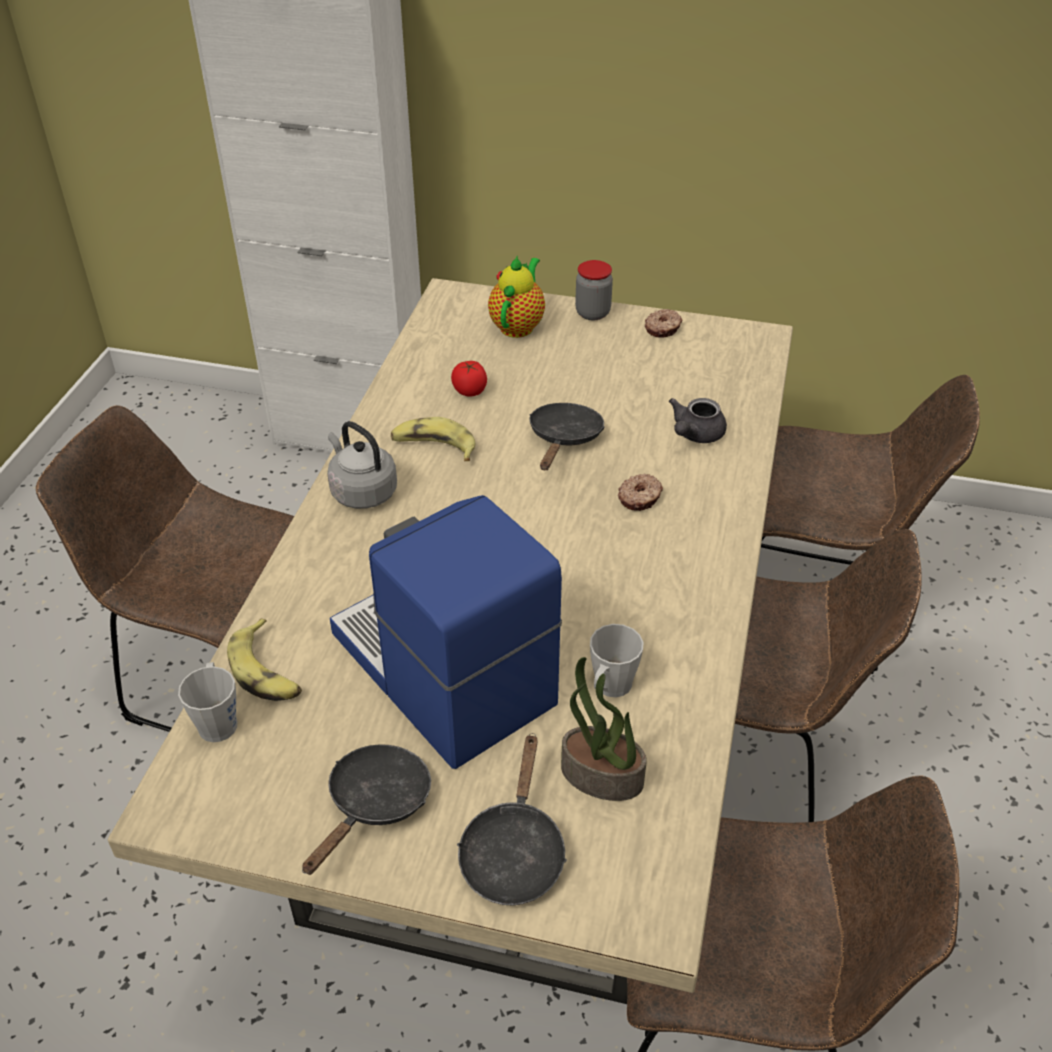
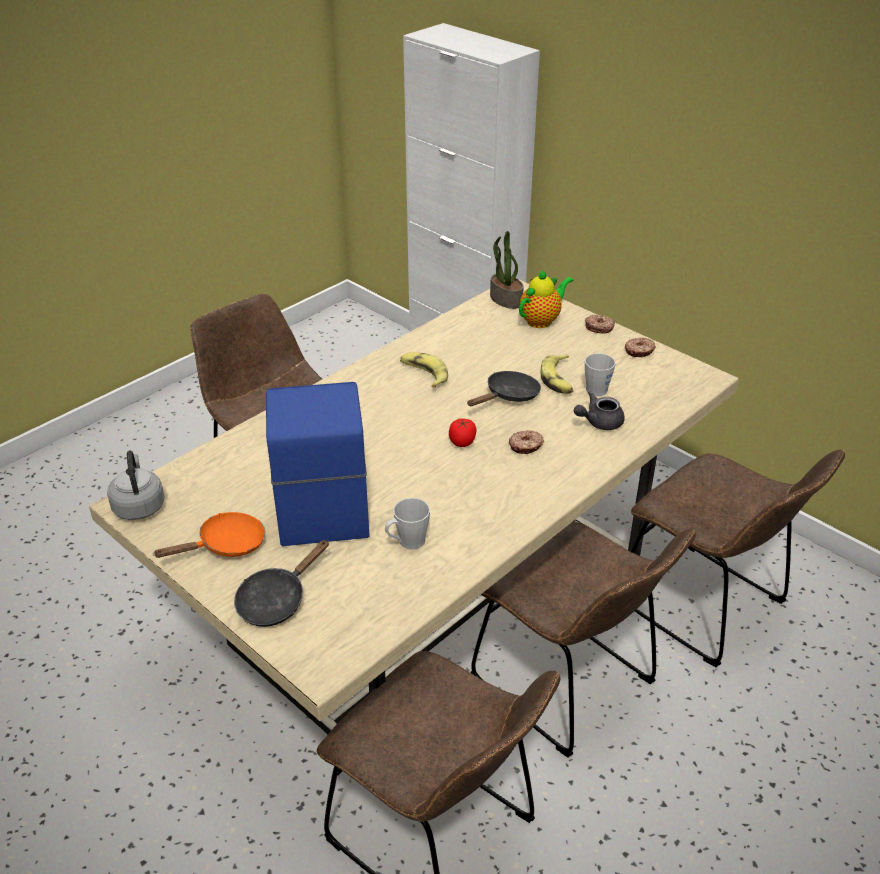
camera: 30 degrees right, 5 degrees down
(218, 719) = (185, 471): grey mug -> grey mug (597, 387)
(267, 671) = (228, 458): banana -> banana (558, 380)
(361, 491) = (360, 384): grey kettle -> grey kettle (139, 506)
(374, 804) = (226, 545): black frying pan -> orange frying pan
(470, 391) = (475, 349): tomato -> tomato (462, 442)
(592, 313) = (599, 327): jar -> donut
(600, 776) = (358, 585): potted plant -> potted plant (505, 299)

